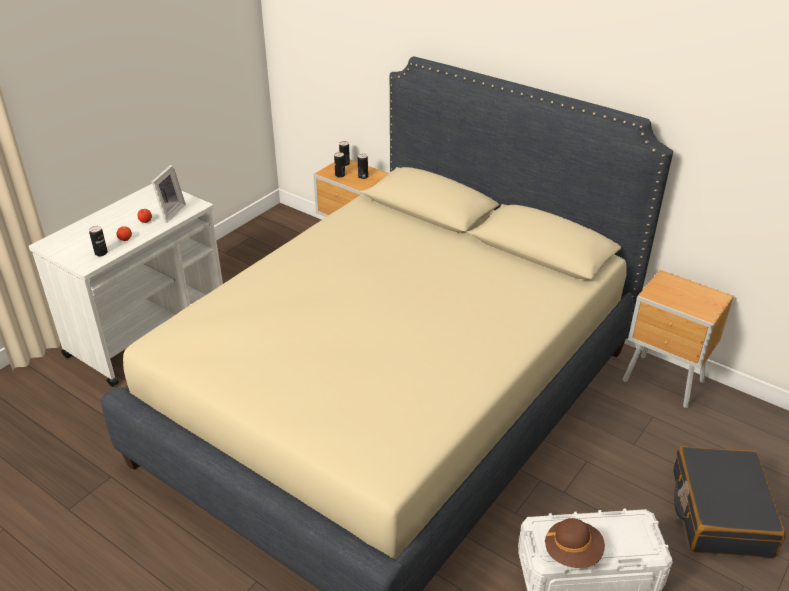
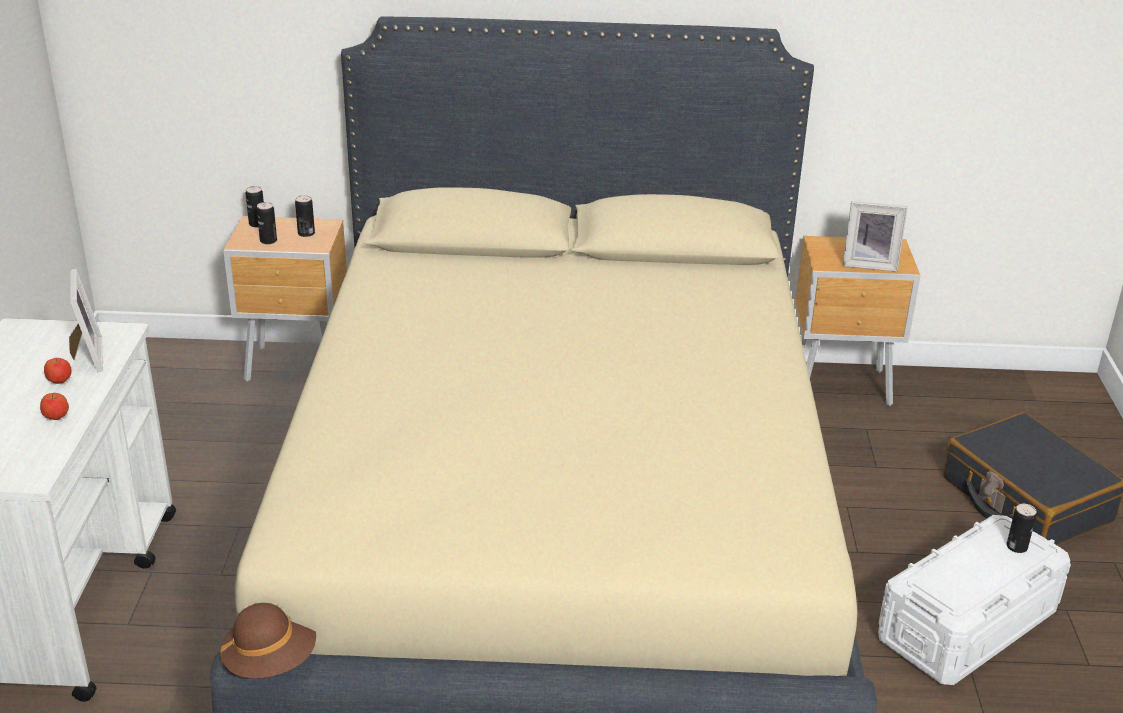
camera: 35 degrees left, 5 degrees down
(101, 253) = (37, 450): can -> can (1016, 547)
(572, 552) = (976, 592): brown hat -> brown hat (271, 660)
(684, 304) = (869, 264): none -> picture frame

